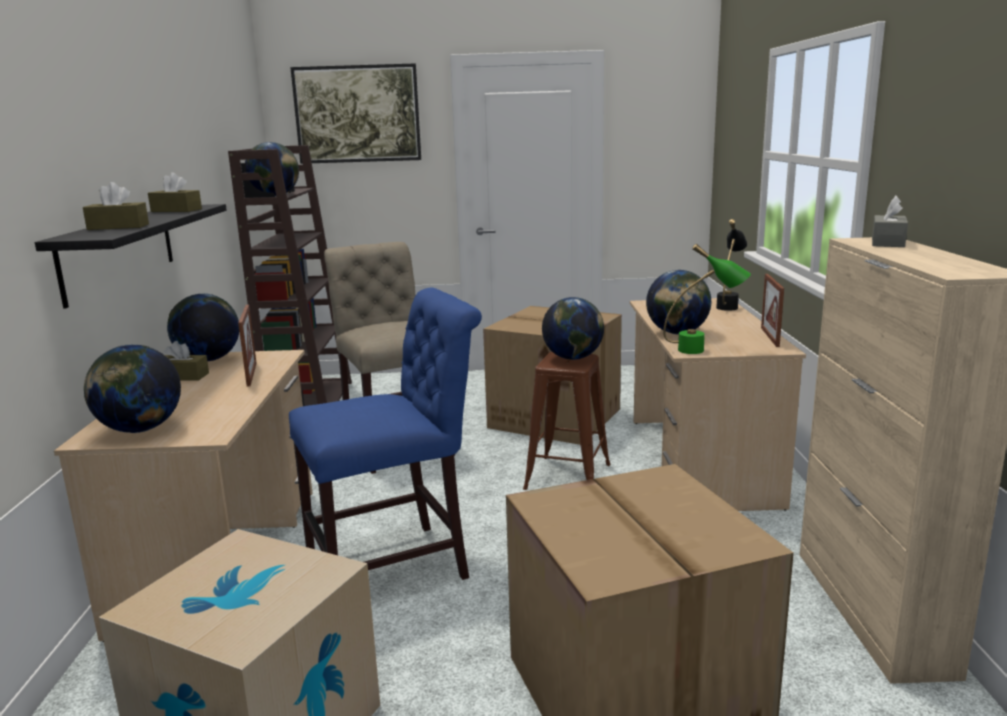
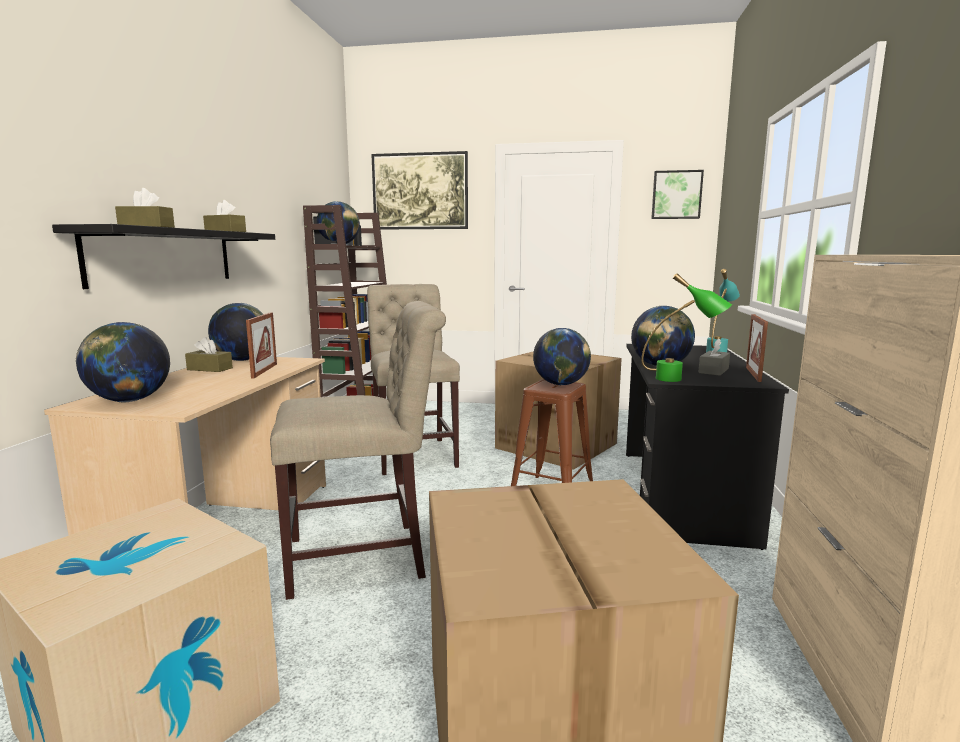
camera: 10 degrees right, 5 degrees down
(396, 565) = (365, 557): blue chair -> beige chair
(666, 115) = (676, 195): none -> picture
(700, 461) = (682, 494): beige desk -> black desk
(729, 305) = (718, 351): black table lamp -> turquoise table lamp
(887, 242) = (884, 254): grey tissue box -> grey tissue box (713, 371)

